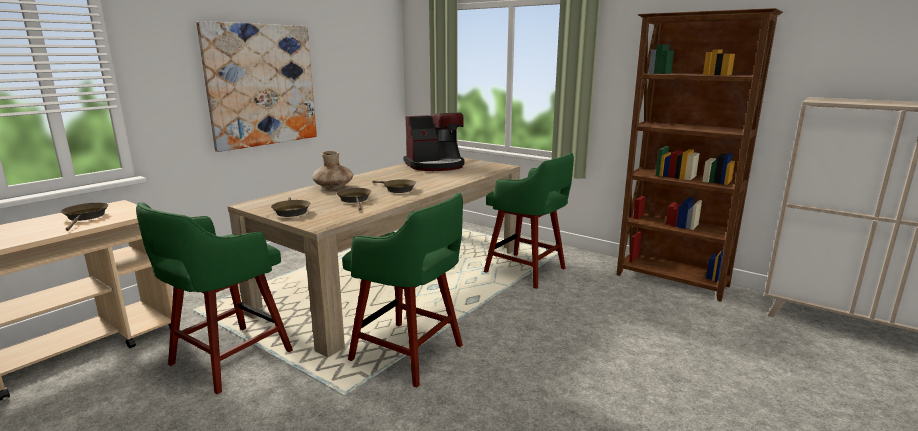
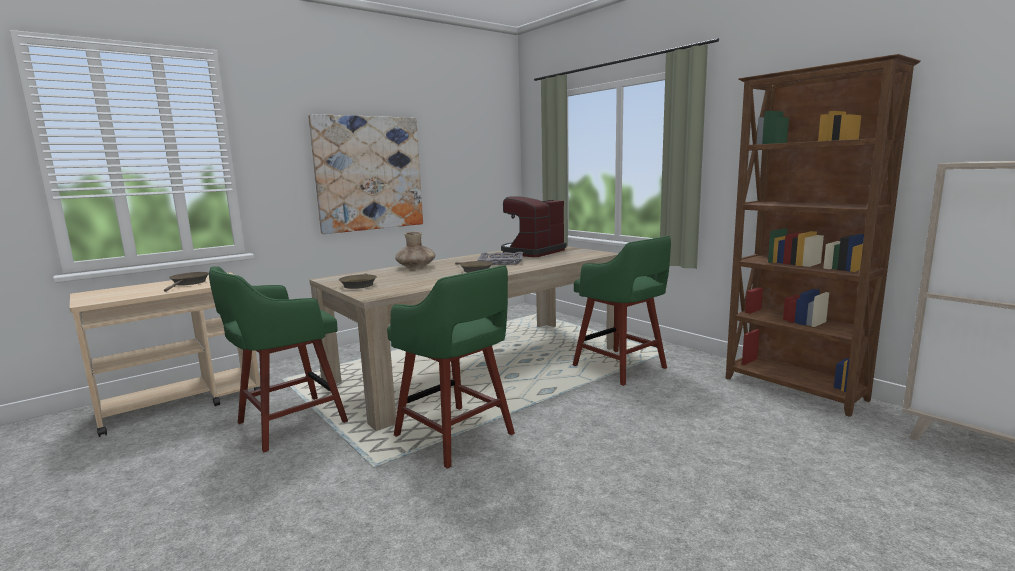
camera: 15 degrees right, 5 degrees down
(355, 200) = (425, 277): brown frying pan -> none
(415, 178) = (501, 262): none -> grey tray
(435, 165) = (532, 252): coffee machine -> coffee machine turned 135 degrees clockwise

